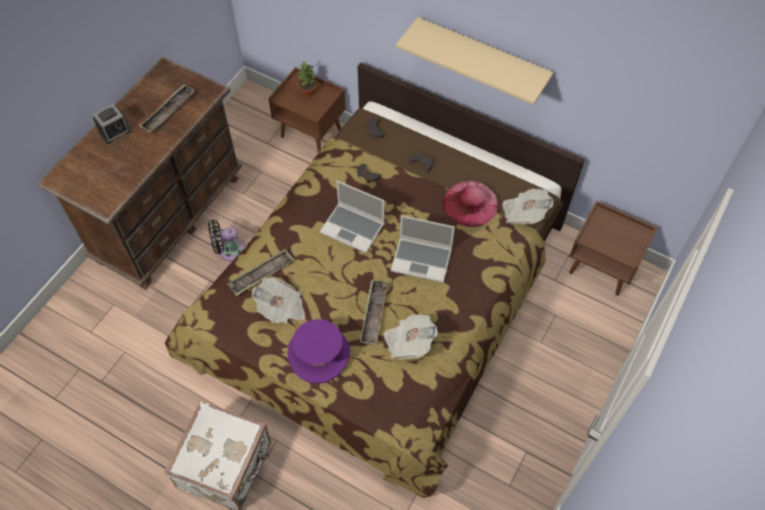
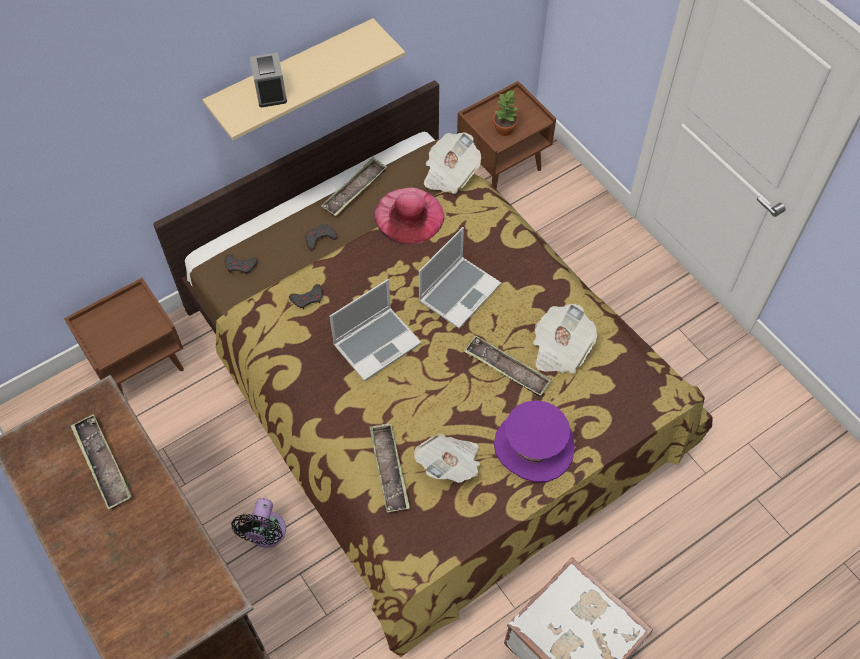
camera: 65 degrees left, 0 degrees up
(114, 131) = (91, 549): alarm clock -> alarm clock (270, 91)
(308, 92) = (115, 320): potted plant -> potted plant (505, 129)
(474, 164) = (355, 190): none -> tray

